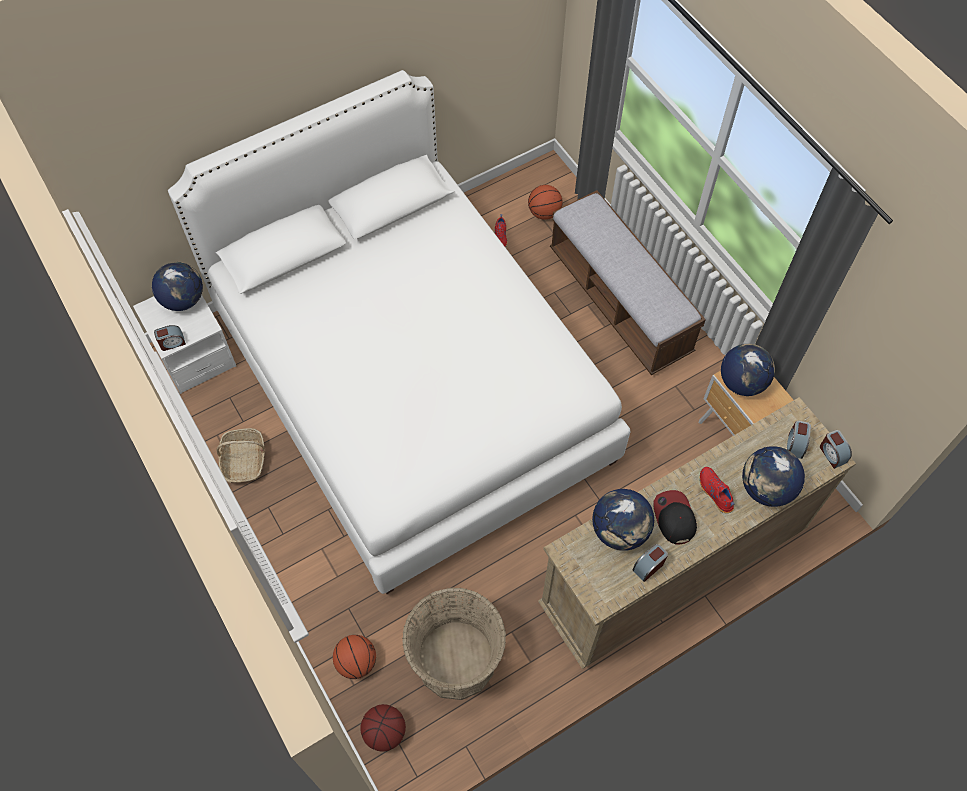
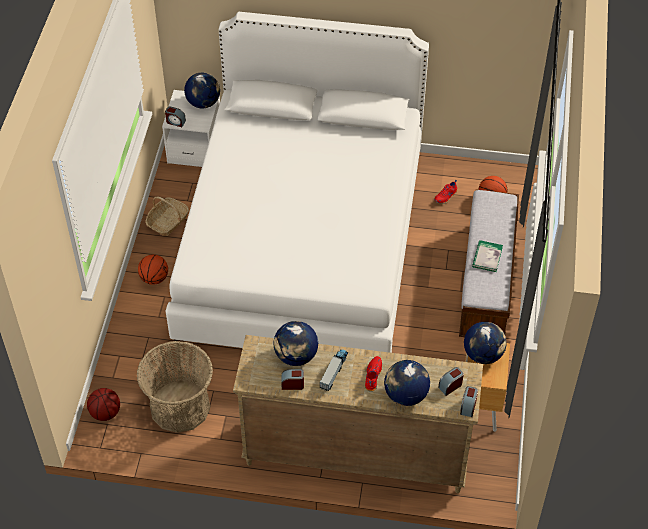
camera: 40 degrees right, 10 degrees down
(356, 662) = (125, 367): basketball -> basketball (154, 278)
(634, 276) = (487, 257): none -> book
(674, 518) = (334, 371): cap -> toy truck

